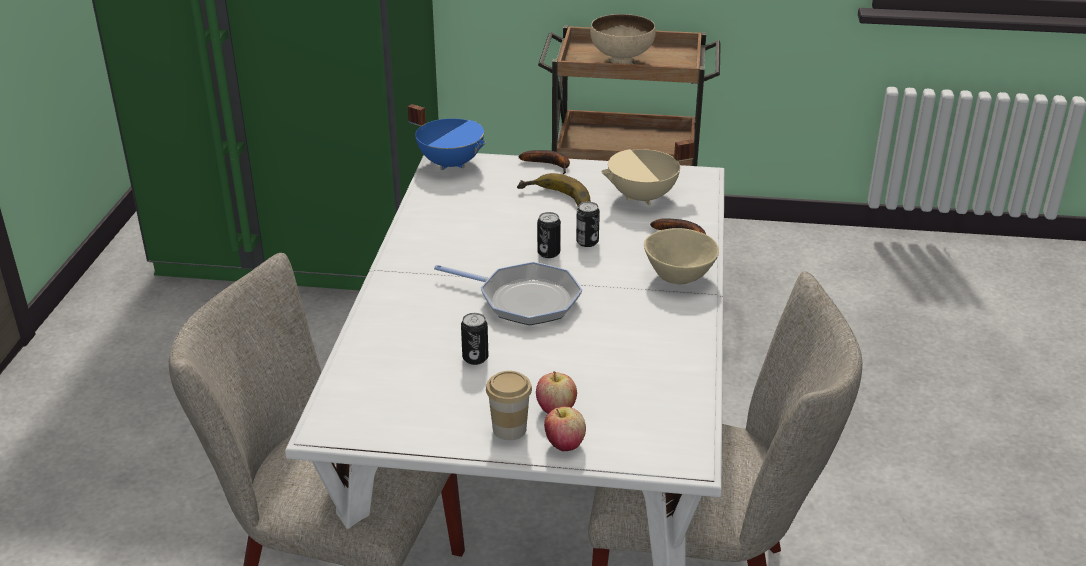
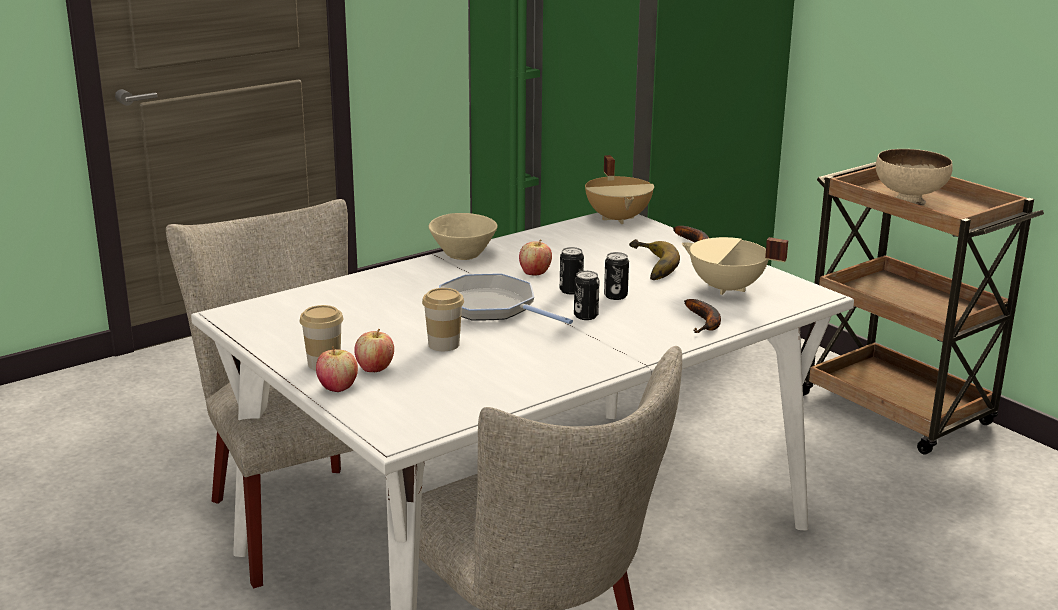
camera: 45 degrees right, 10 degrees down
(451, 163) = (619, 218): blue cooking pot -> beige cooking pot
(475, 358) = (388, 321): can -> can (586, 316)
(492, 249) = (535, 273): none -> apple
(524, 300) = (492, 307): frying pan -> frying pan turned 150 degrees clockwise
(559, 356) = (444, 344): none -> cup
(679, 277) = (639, 343): beige bowl -> beige bowl (461, 255)

